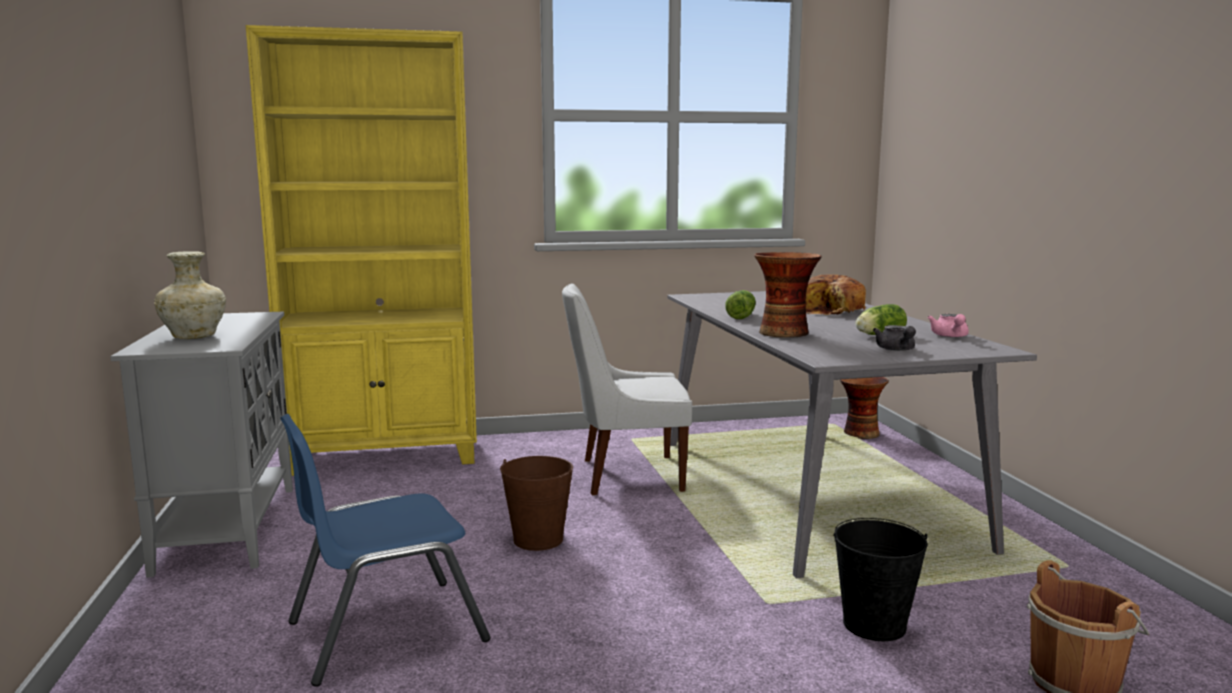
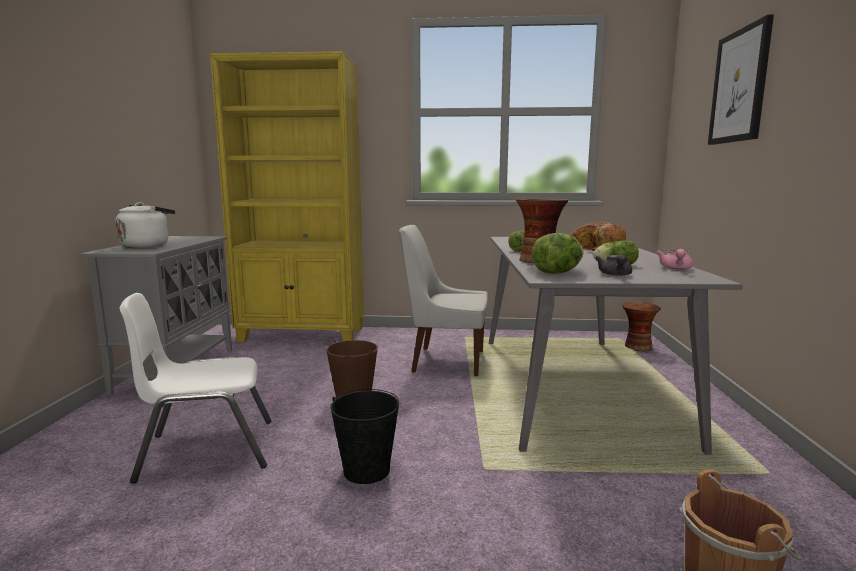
camera: 15 degrees right, 0 degrees up
(195, 336) = (147, 246): beige vase -> white kettle
(385, 631) = (207, 450): blue chair -> white chair
(828, 350) = (557, 273): none -> lettuce
(874, 625) = (562, 500): black bucket -> black bucket (366, 470)
(987, 107) = (740, 86): none -> picture

